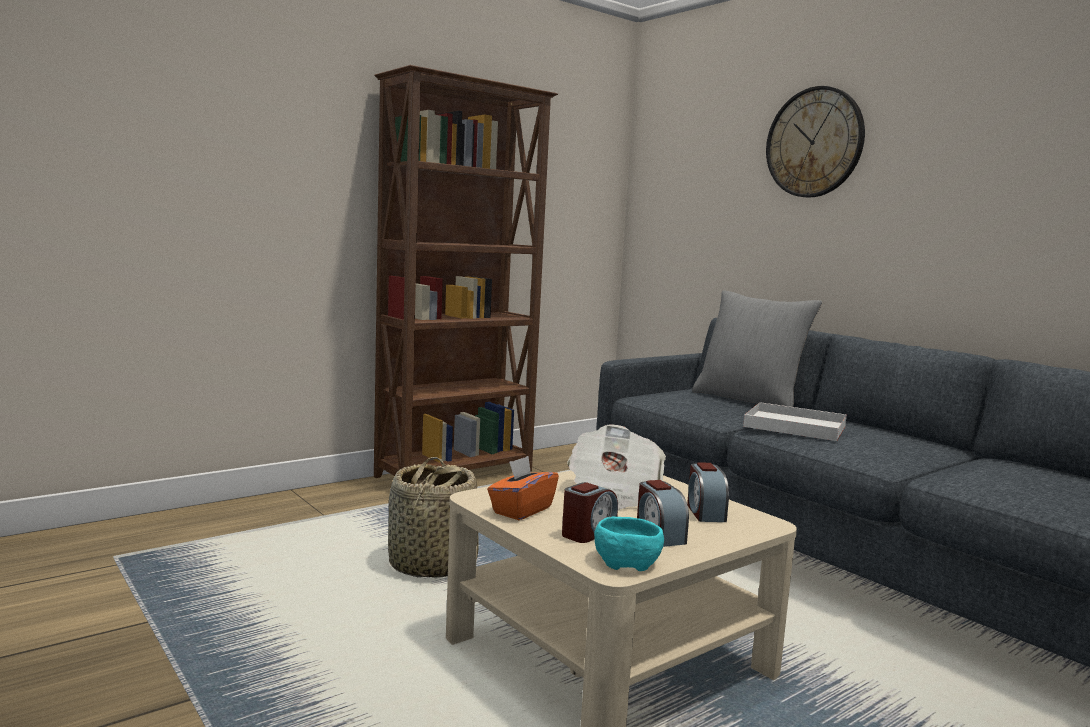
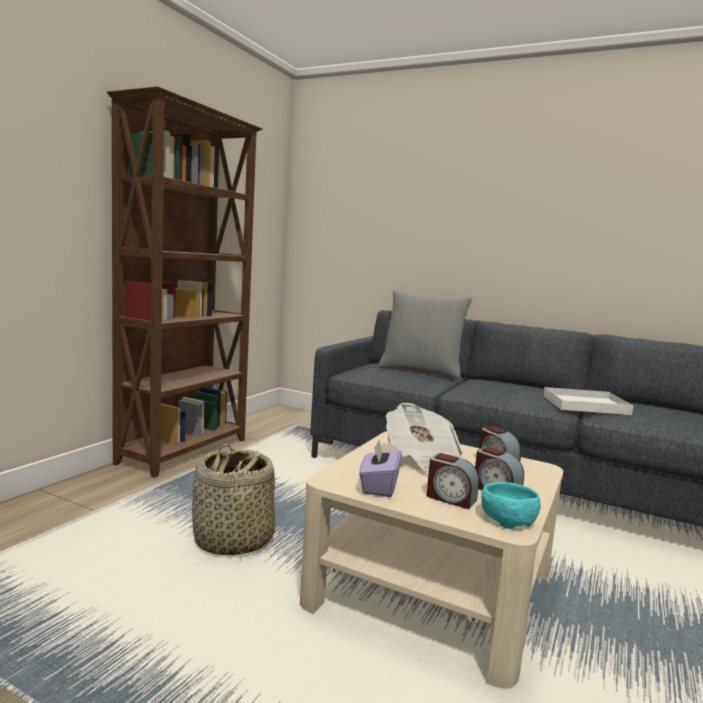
camera: 25 degrees left, 0 degrees up
(521, 510) = (379, 487): orange tissue box -> purple tissue box
(588, 533) = (450, 498): alarm clock -> alarm clock turned 105 degrees clockwise
(792, 426) = (476, 388): white tray -> white tray (583, 405)
(814, 142) = (448, 184): wall clock -> none

